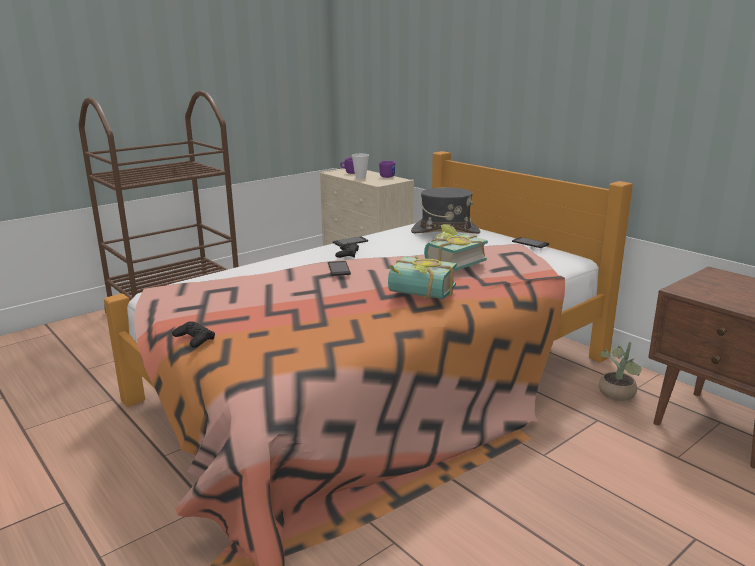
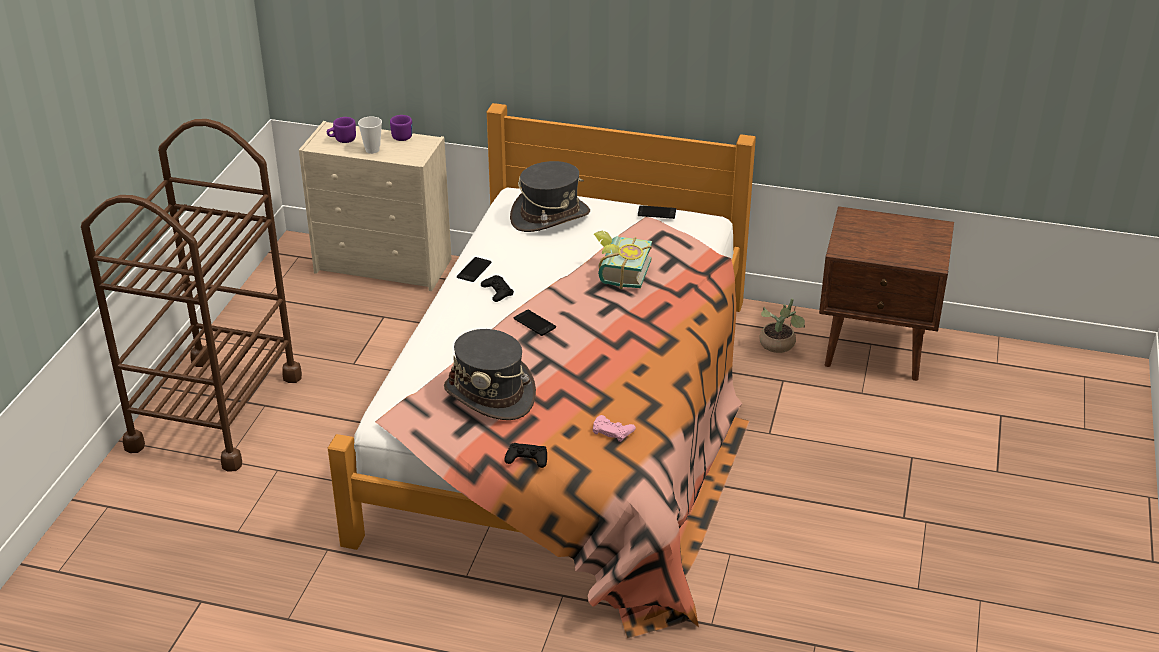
camera: 35 degrees left, 15 degrees up
(240, 295) = (490, 394): none -> grey hat
(290, 344) = (612, 431): none -> pink game controller
(419, 295) = (647, 332): book -> none

